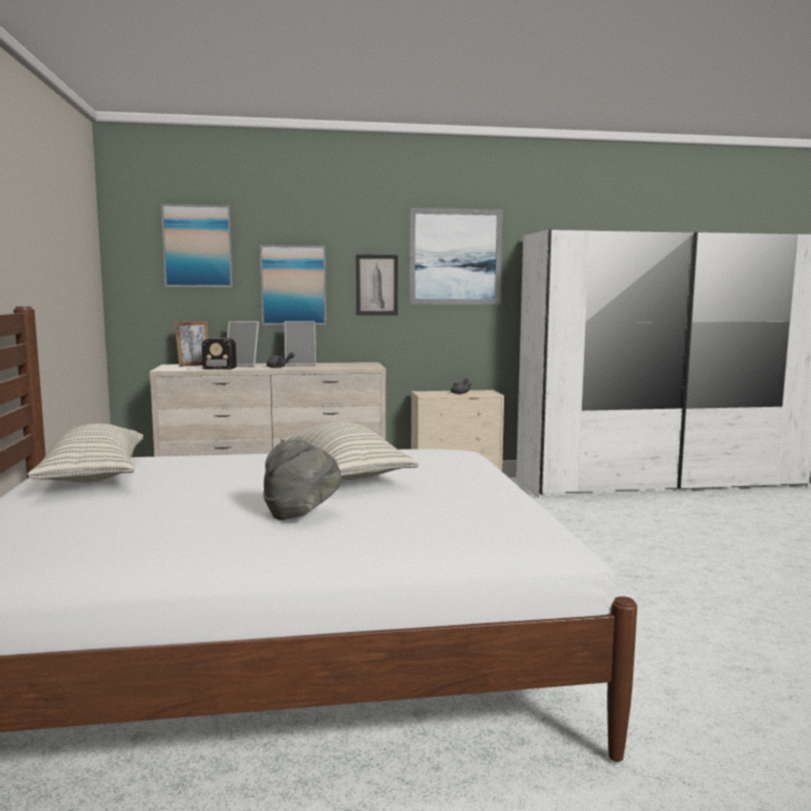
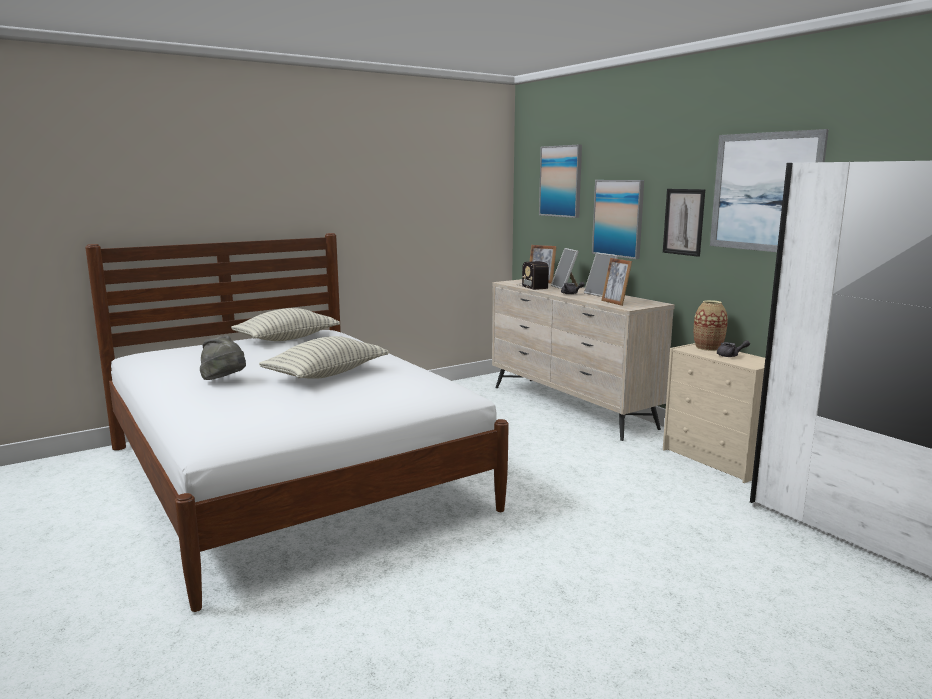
camera: 65 degrees right, 5 degrees up
(346, 366) = (615, 302): none -> picture frame
(431, 392) = (708, 347): none -> vase

